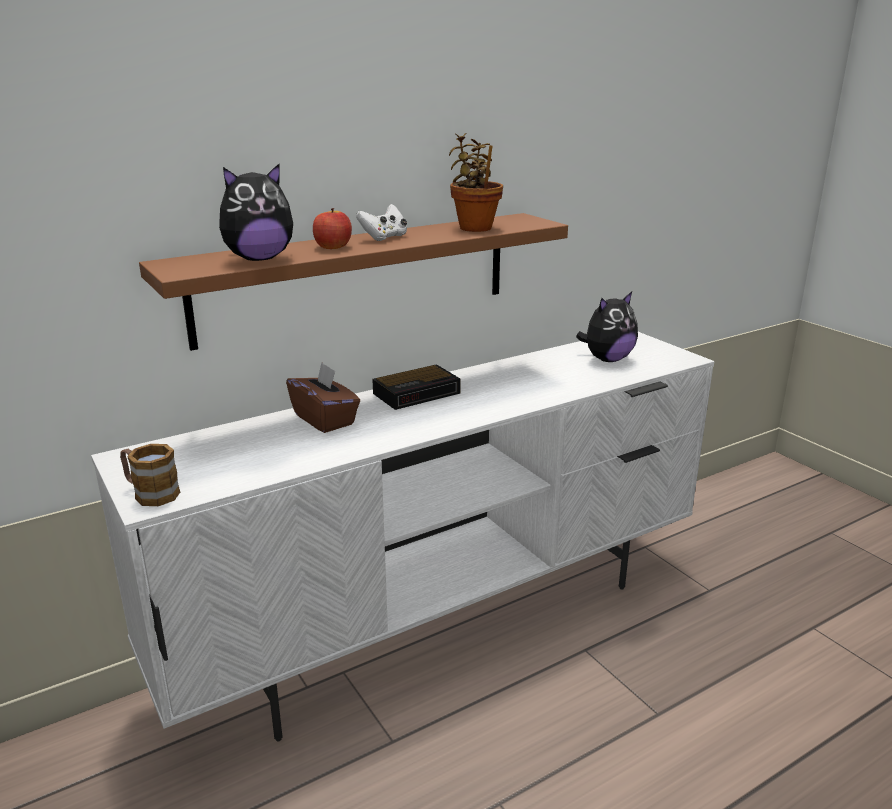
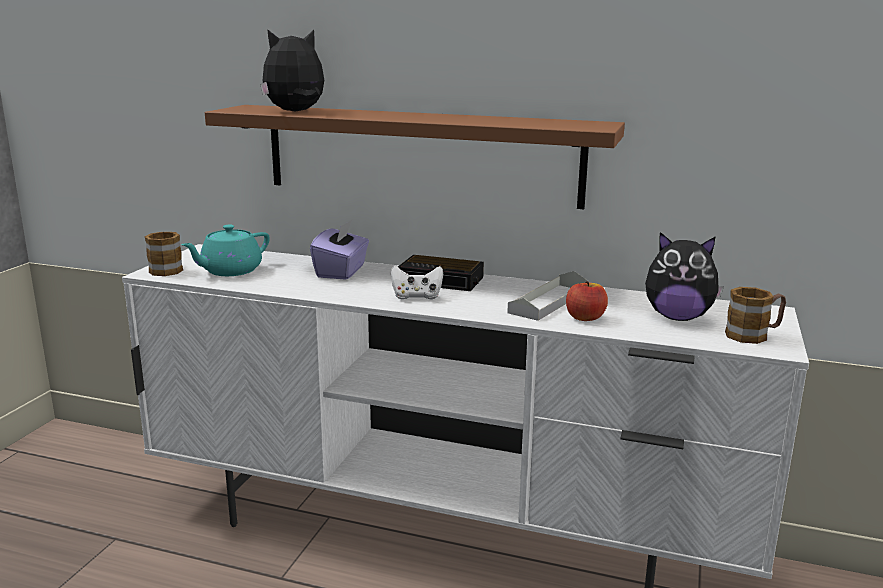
camera: 50 degrees right, 5 degrees down
(225, 464) = (230, 271): none -> turquoise teapot
(259, 259) = (296, 112): plush toy -> plush toy turned 135 degrees clockwise
(325, 419) = (341, 271): brown tissue box -> purple tissue box
(332, 247) = (365, 114): apple -> apple (585, 318)
(384, 238) = (423, 116): white game controller -> white game controller (417, 297)
(474, 227) = (521, 121): potted plant -> none
(523, 379) = (549, 301): none -> grey tray
(661, 355) = (753, 335): none -> mug

